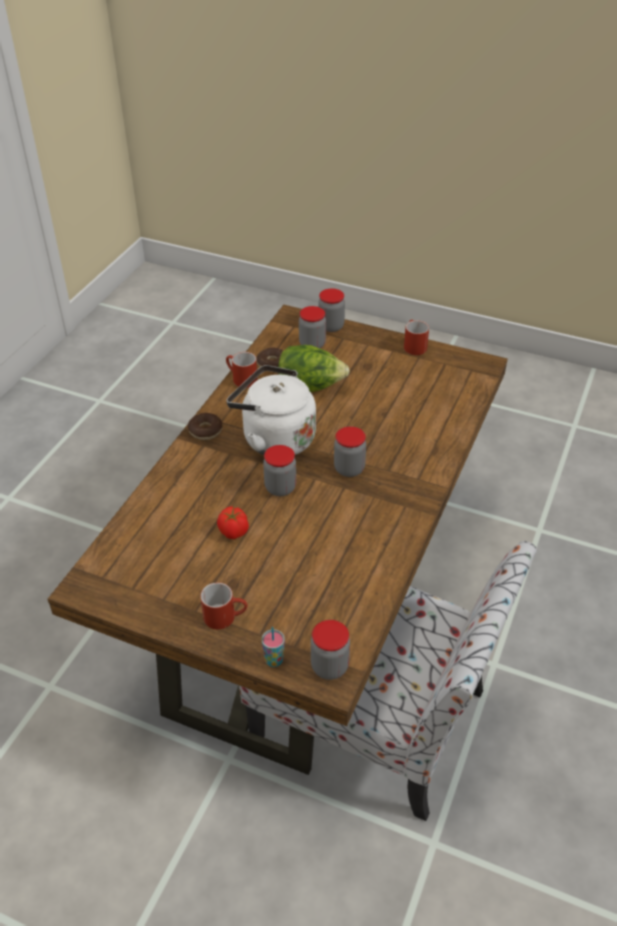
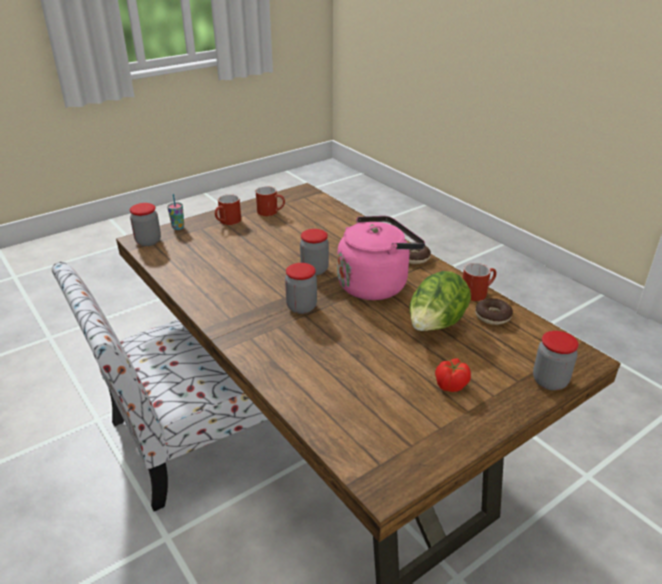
camera: 120 degrees right, 10 degrees down
(233, 532) = (292, 241): tomato -> tomato (450, 385)
(274, 438) = (375, 284): white kettle -> pink kettle
(312, 344) = (515, 353): jar -> none
(413, 345) = (469, 434): red mug -> red mug (271, 212)

